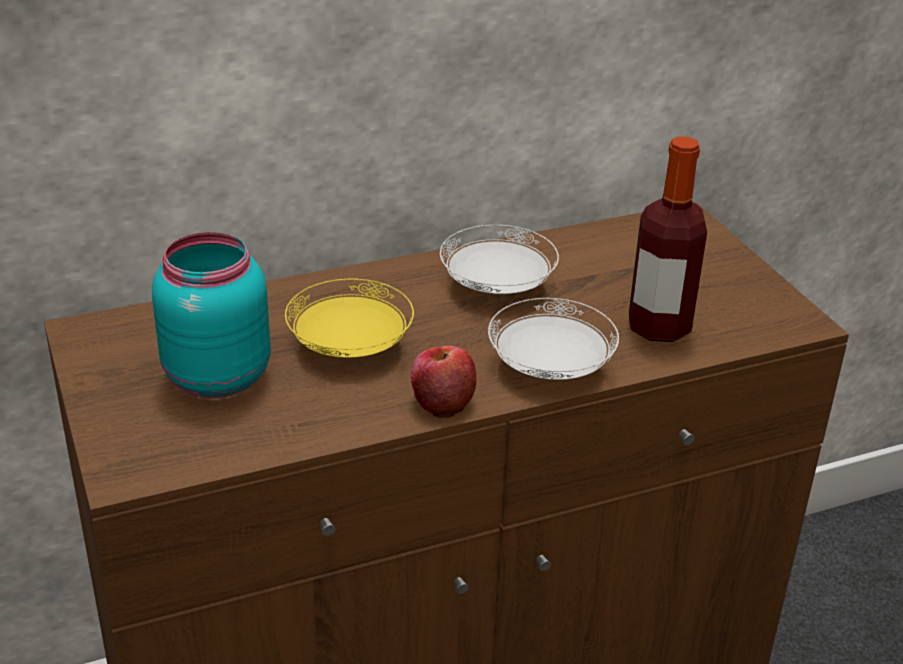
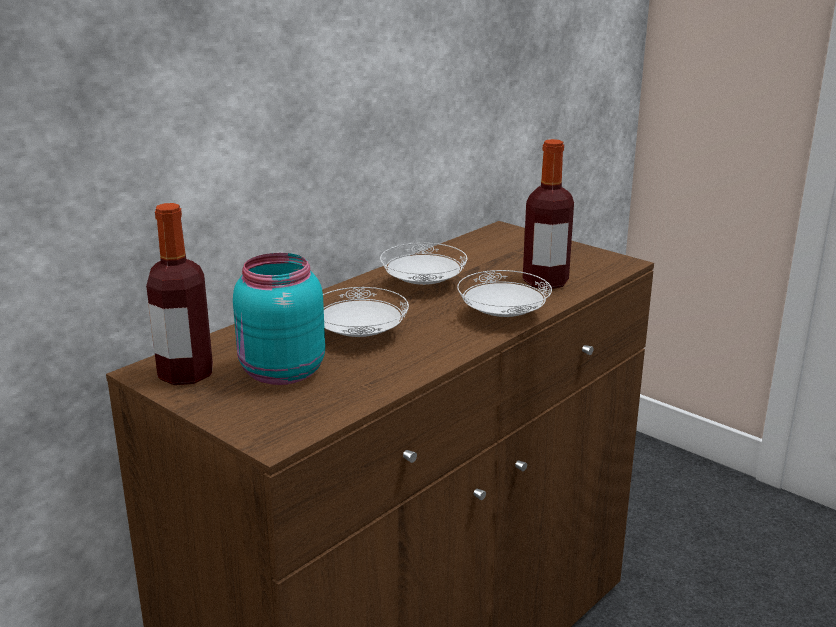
camera: 25 degrees left, 10 degrees down
(117, 348) = (186, 374): none -> bottle
(349, 347) = (359, 335): yellow plate -> white plate
(442, 402) = (454, 348): apple -> none

